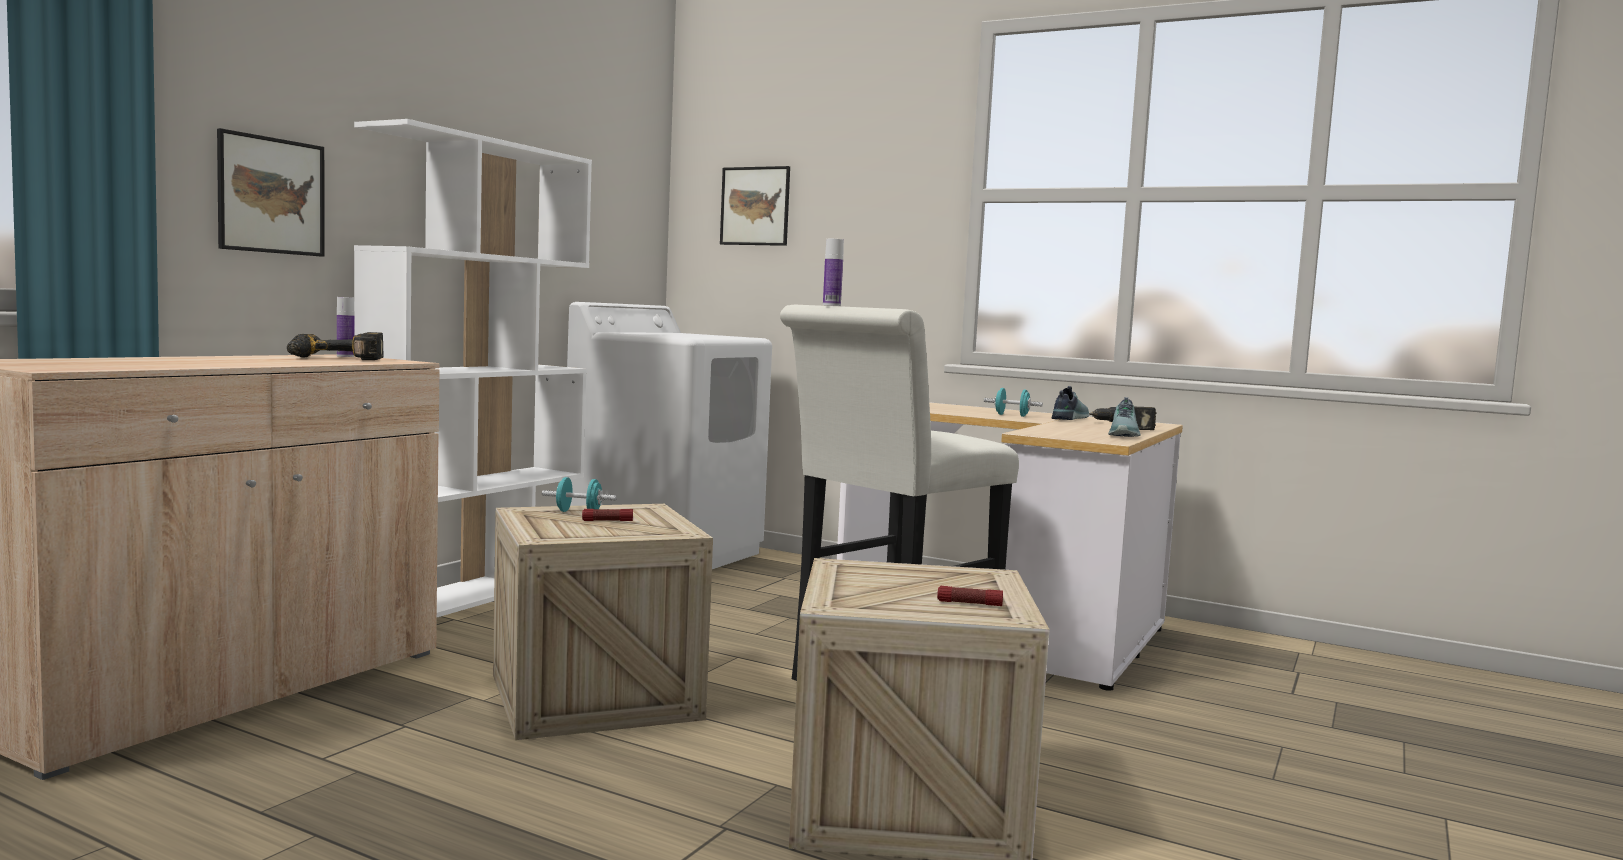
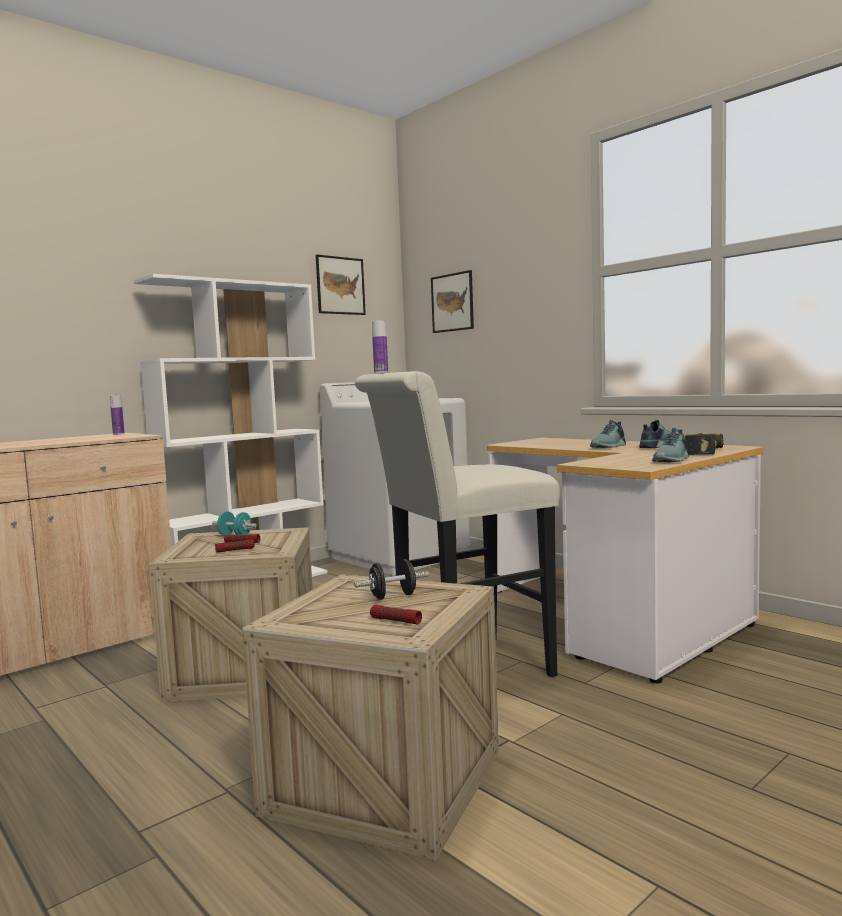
camera: 20 degrees right, 0 degrees up
(271, 195) = (80, 334): picture -> picture (340, 285)
(333, 359) = (99, 437): power drill -> none
(616, 530) = (235, 550): none -> flashlight
(923, 580) = (393, 596): none -> black dumbbell
(1011, 415) = (610, 446): turquoise dumbbell -> shoe

